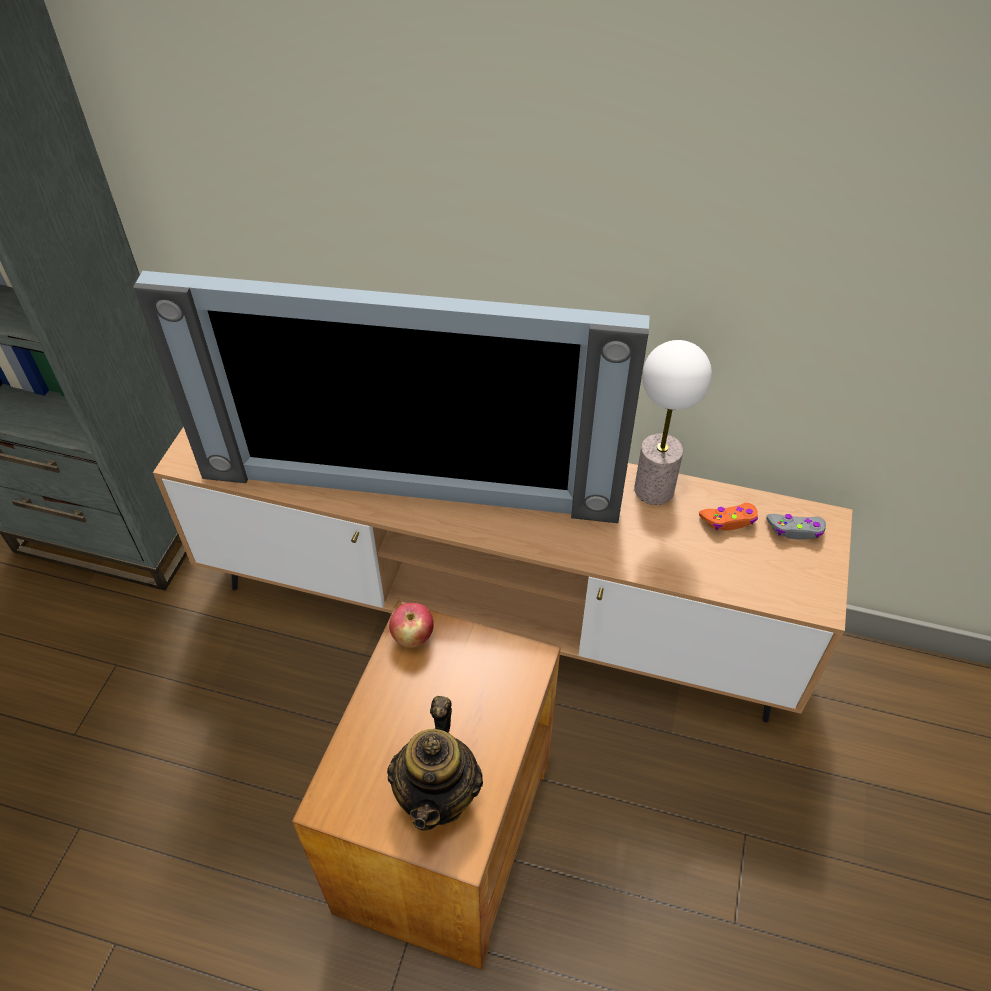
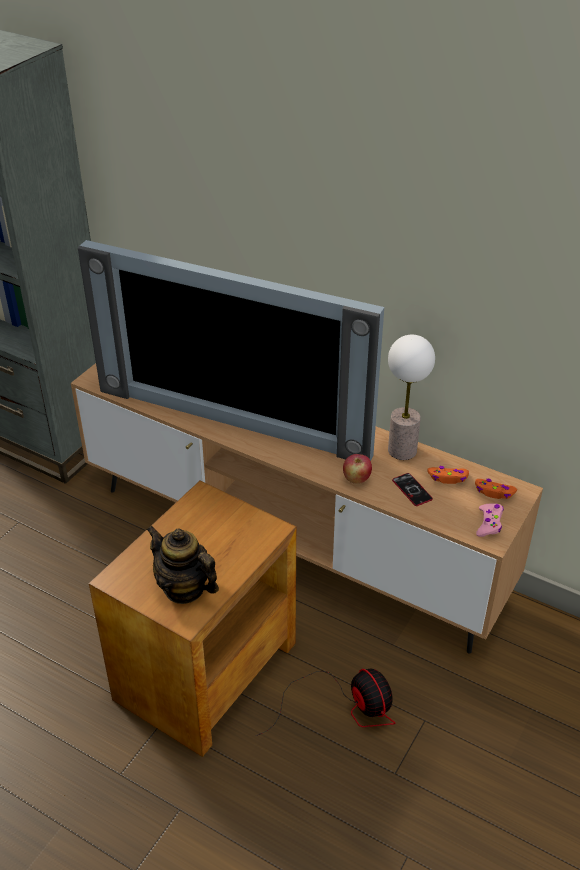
camera: 15 degrees right, 10 degrees down
(412, 637) = (201, 501): apple -> apple (356, 479)
(438, 794) = (184, 588): teapot -> teapot turned 105 degrees clockwise
(641, 841) = (344, 707): none -> fan
(690, 550) = (412, 490): none -> phone
(795, 530) = (494, 492): grey game controller -> orange game controller
(808, 580) = (489, 523): none -> pink game controller

